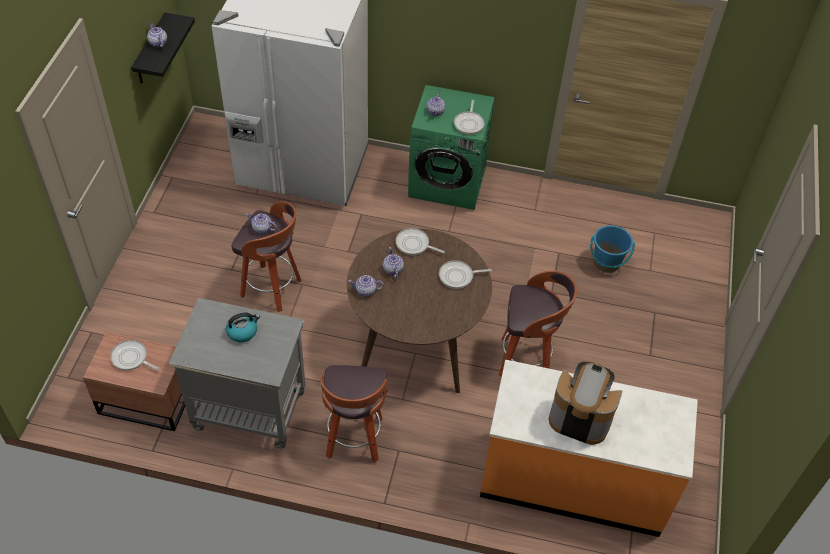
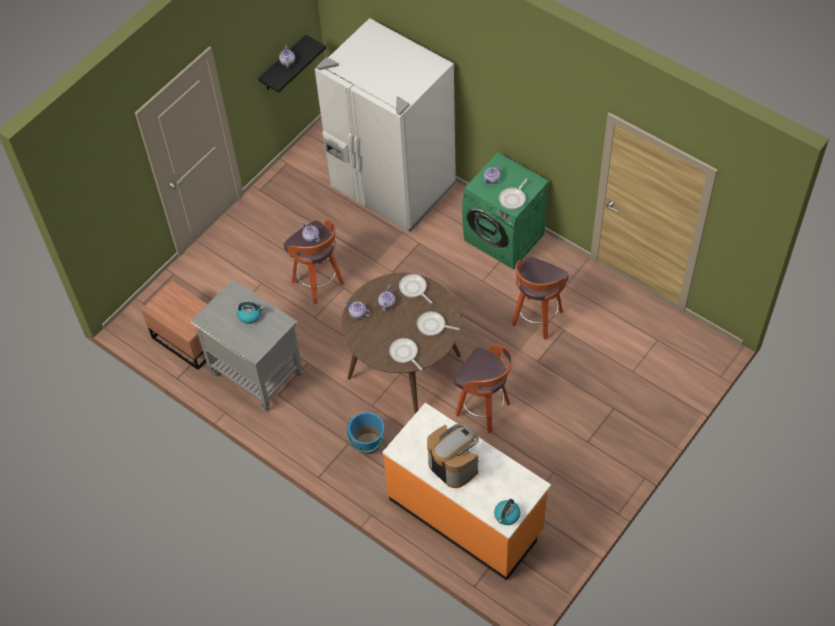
camera: 30 degrees right, 5 degrees up
(131, 358) = (179, 306): frying pan -> frying pan (404, 353)
(354, 439) = (320, 423): stool -> stool (536, 319)
(606, 263) = (599, 352): blue bucket -> blue bucket (368, 443)
(674, 453) = (507, 515): none -> kettle

